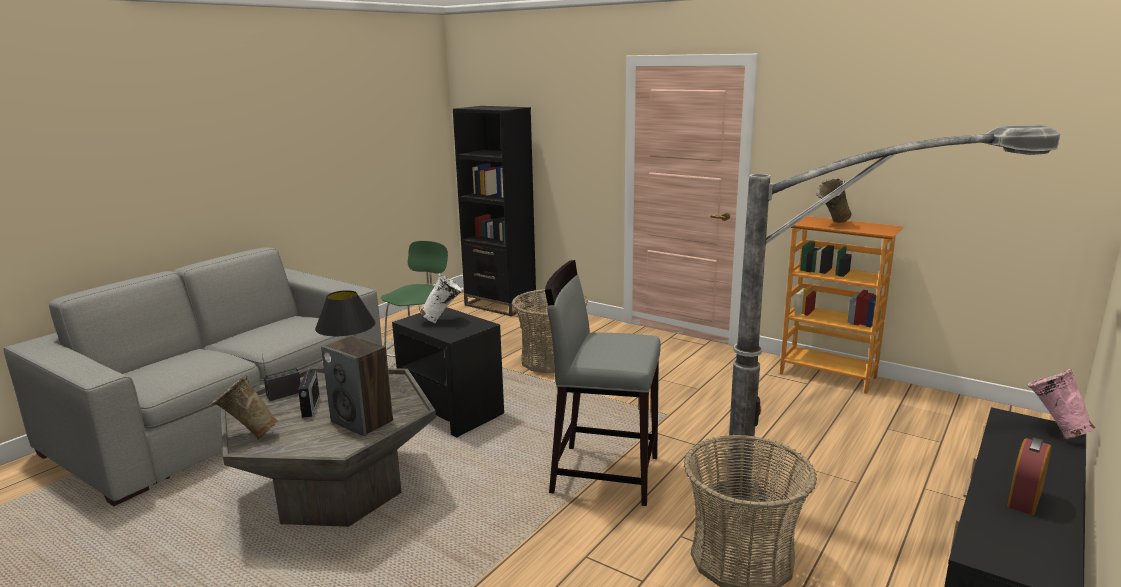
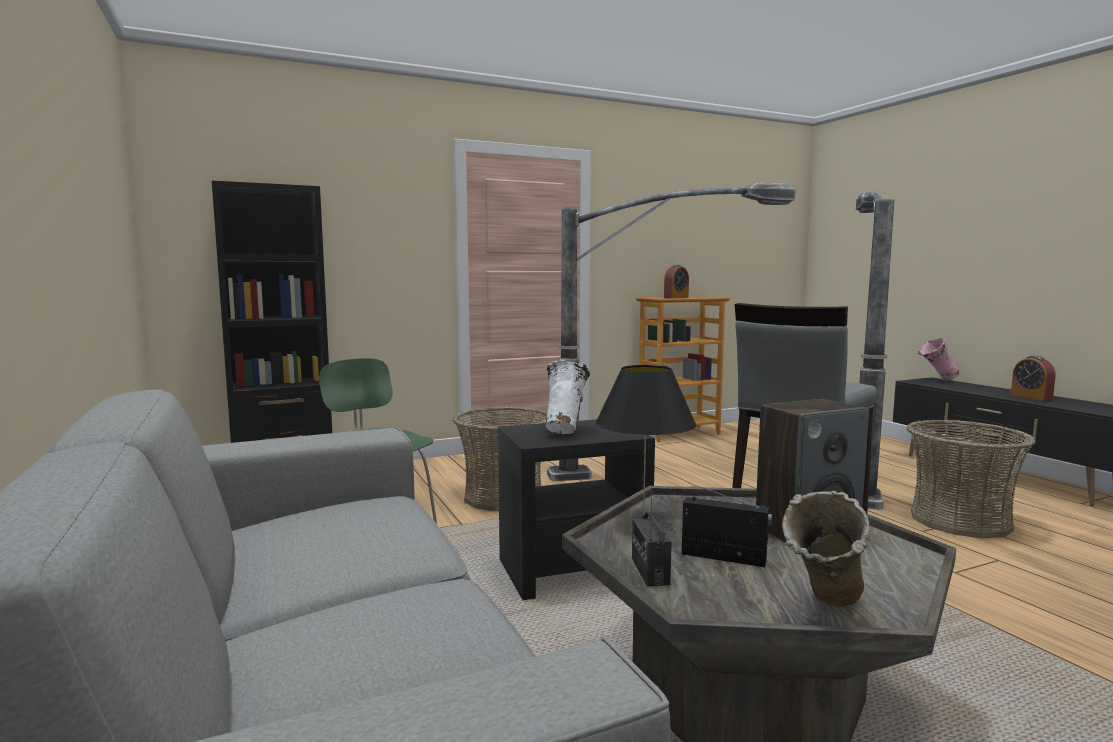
camera: 60 degrees left, 10 degrees down
(694, 395) = (666, 470): none -> floor lamp
(832, 224) = (676, 298): beige vase -> alarm clock

